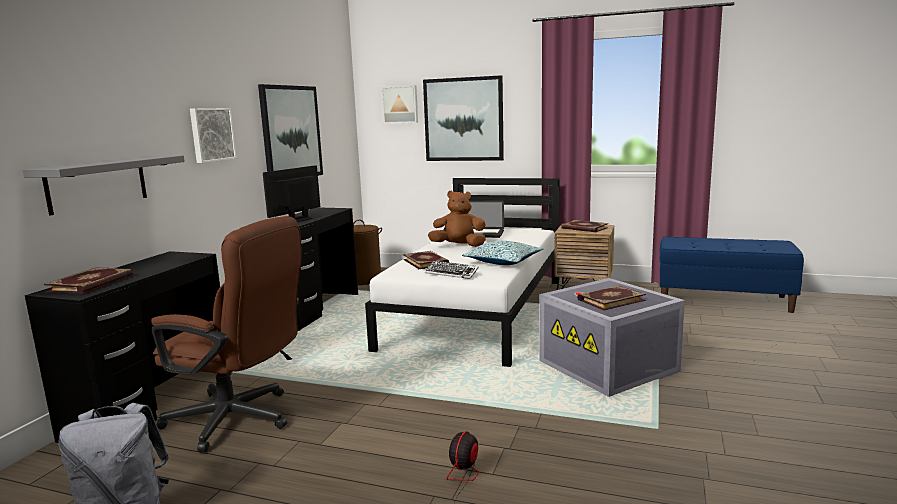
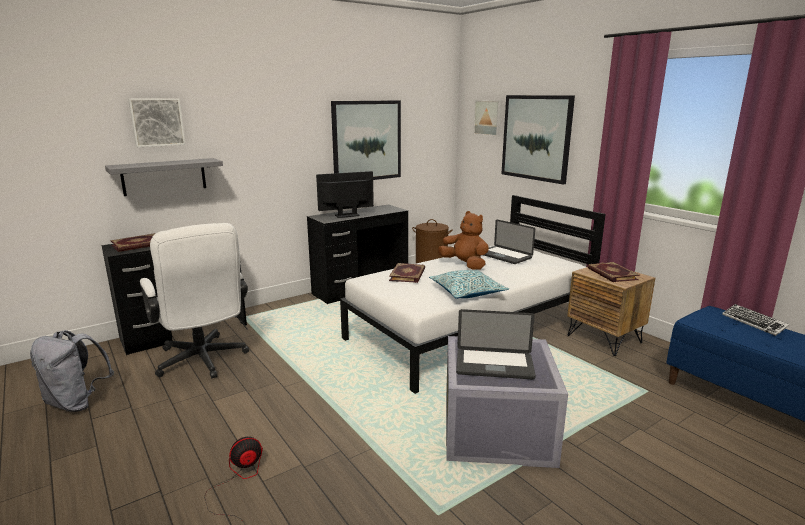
camera: 35 degrees right, 5 degrees up
(211, 134) = (274, 142): picture -> picture (157, 122)
(240, 420) = (203, 362): brown office chair -> white office chair
(451, 273) = (402, 292): keyboard -> keyboard (753, 323)
(610, 300) = (494, 365): book -> laptop

